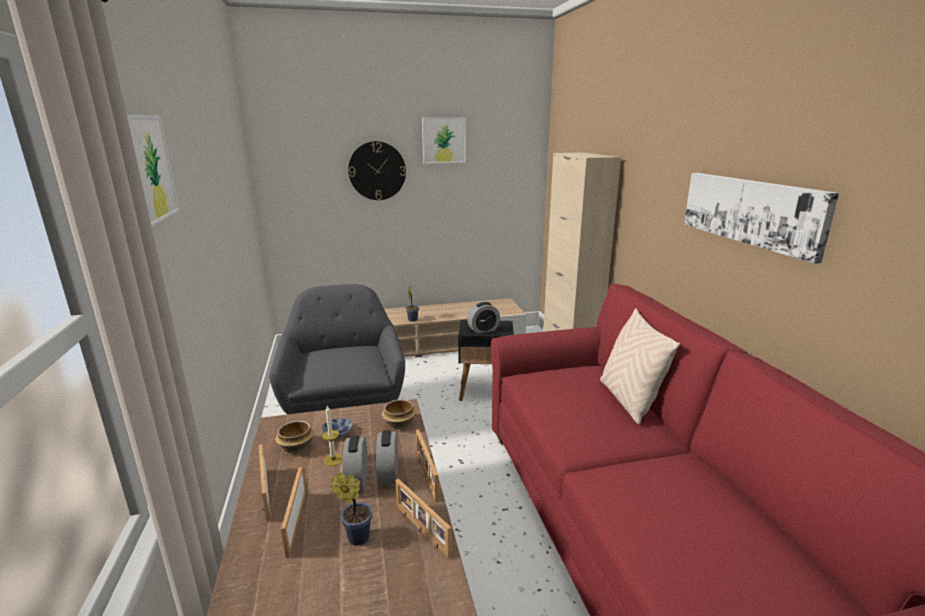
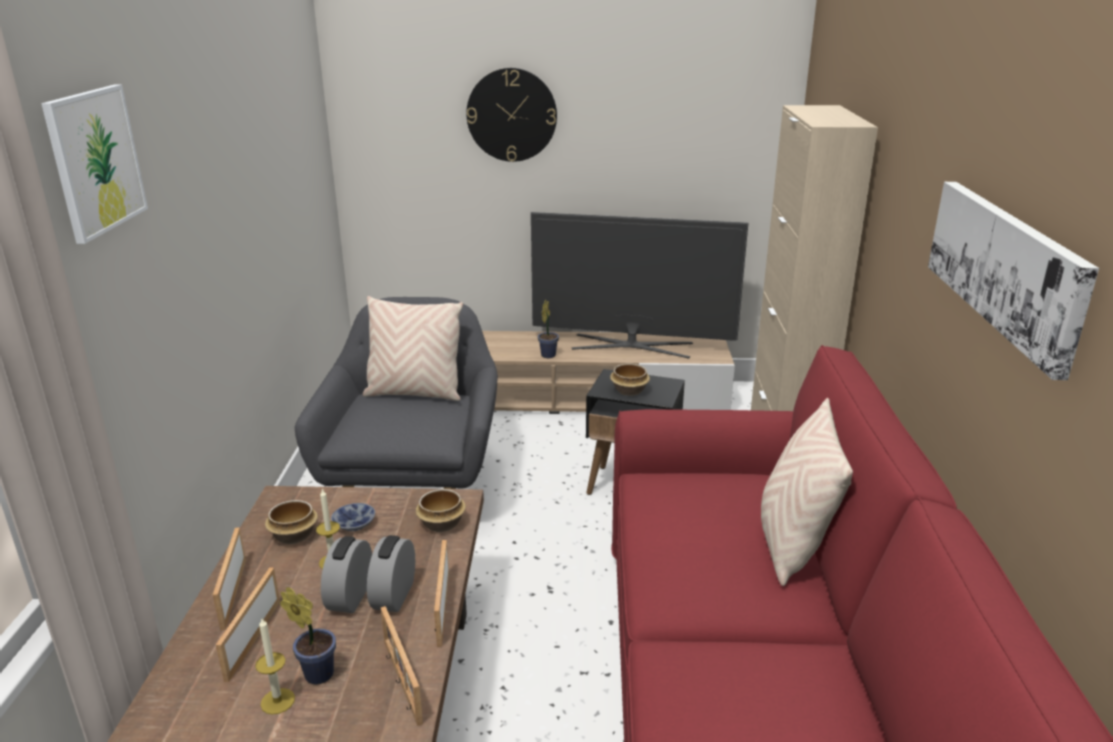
camera: 15 degrees right, 5 degrees up
(335, 563) = (277, 701): none -> candle
(342, 348) = (415, 393): none -> beige pillow
(444, 140) = (622, 67): picture -> none
(461, 309) = (632, 346): none -> television
(483, 330) = (630, 390): alarm clock -> bowl

